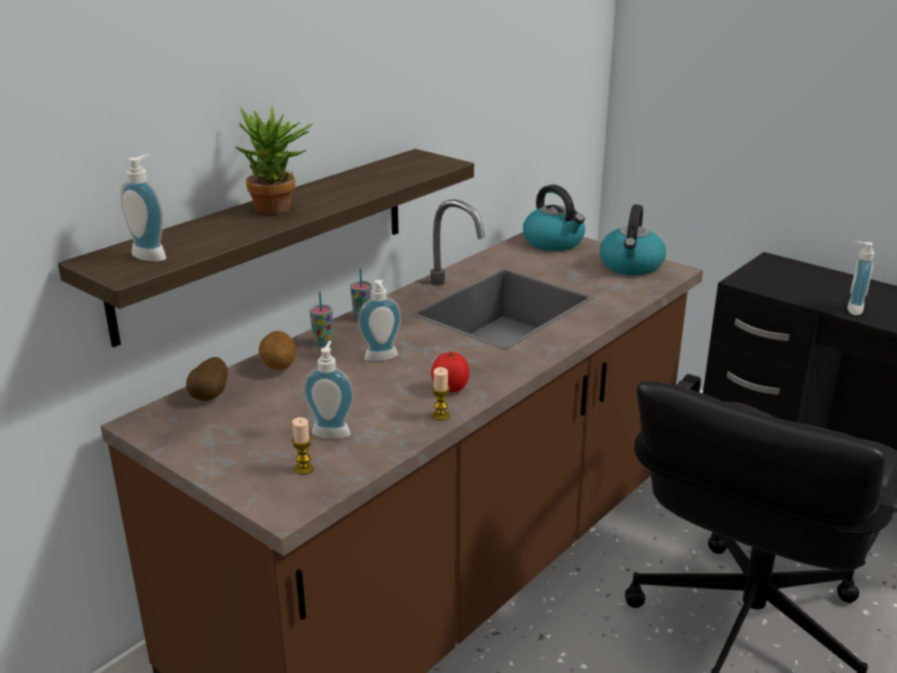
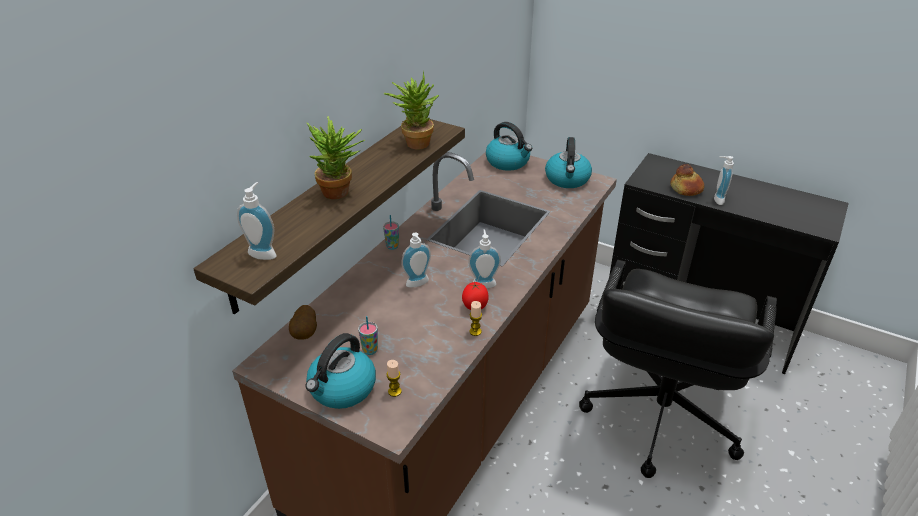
camera: 10 degrees left, 10 degrees up
(234, 459) = (342, 389): none -> kettle
(278, 366) = (346, 300): potato -> none
(323, 342) = (371, 273): cup -> cup (370, 350)
(332, 431) = (403, 355): soap dispenser -> soap dispenser (483, 283)
(399, 171) = (414, 142): none -> potted plant
(808, 293) = (686, 188): none -> bread

